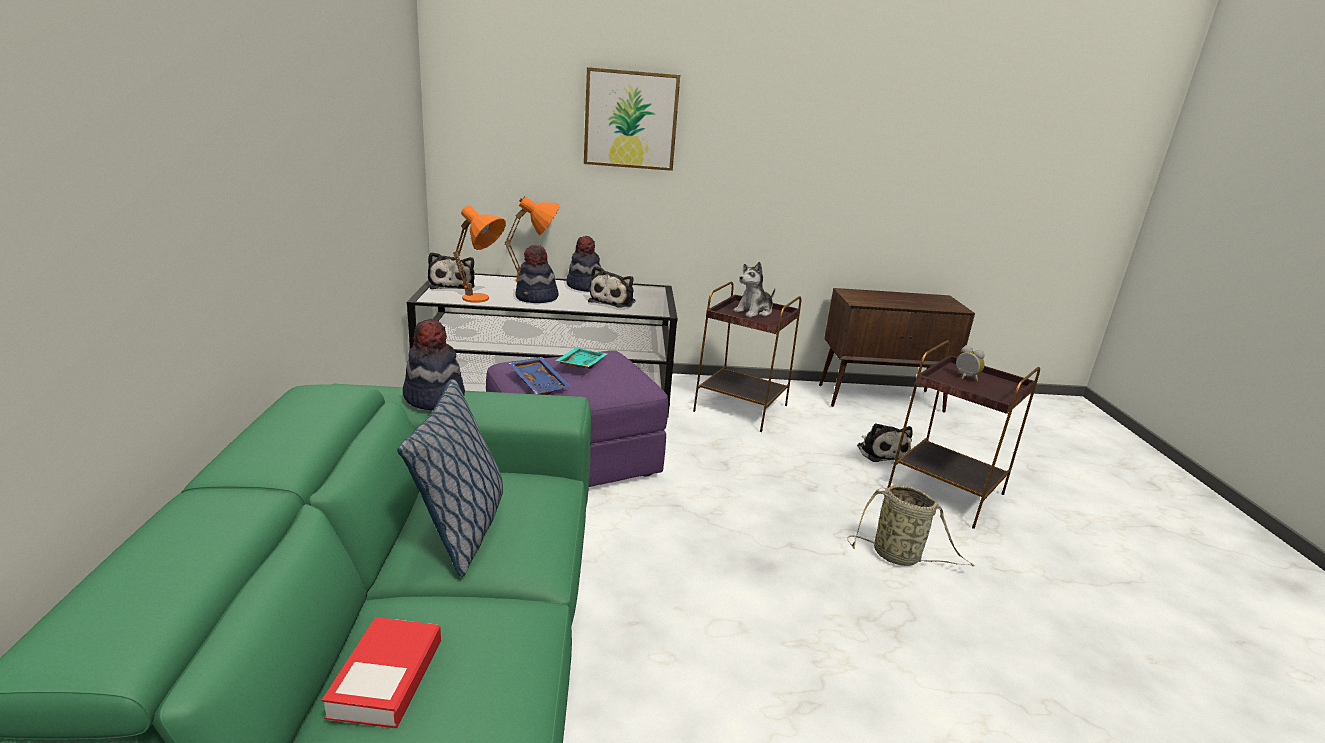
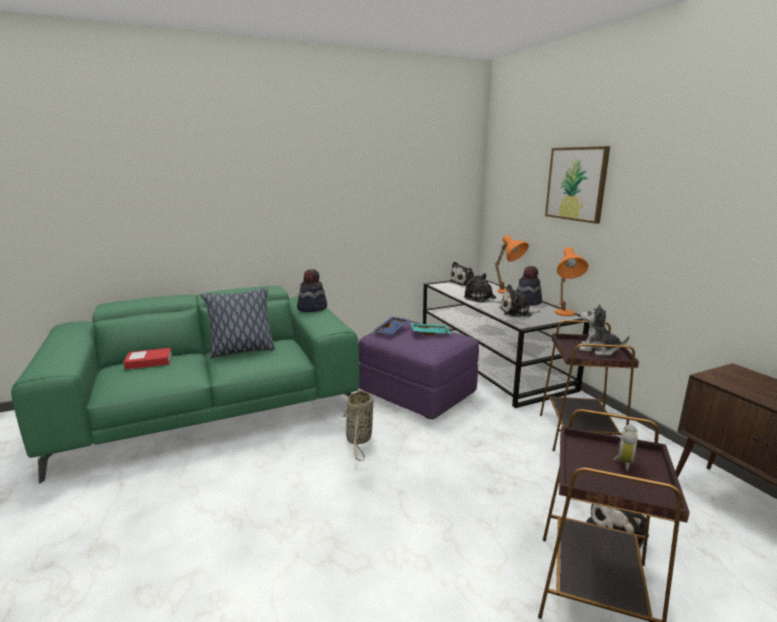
camera: 70 degrees right, 5 degrees down
(482, 301) = (453, 292): orange table lamp -> orange table lamp (564, 315)
(537, 298) = (481, 298): hat -> plush toy
(899, 557) = (433, 556): basket -> basket (359, 440)

